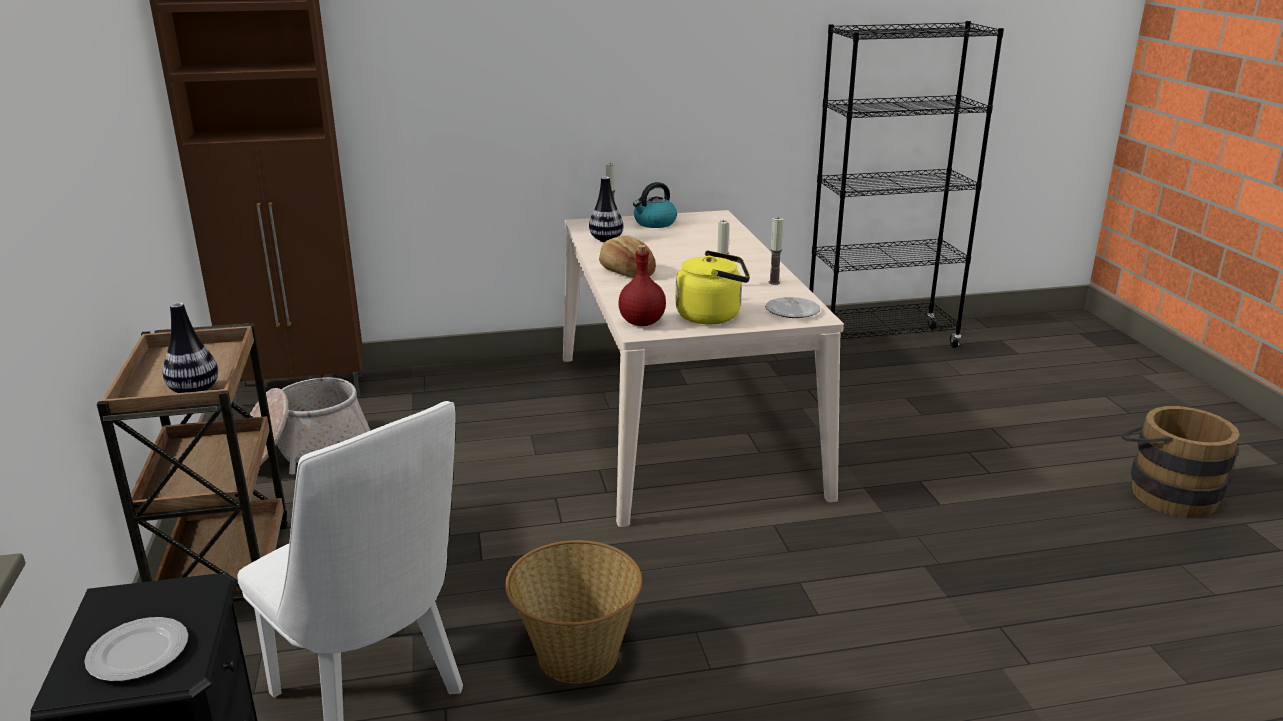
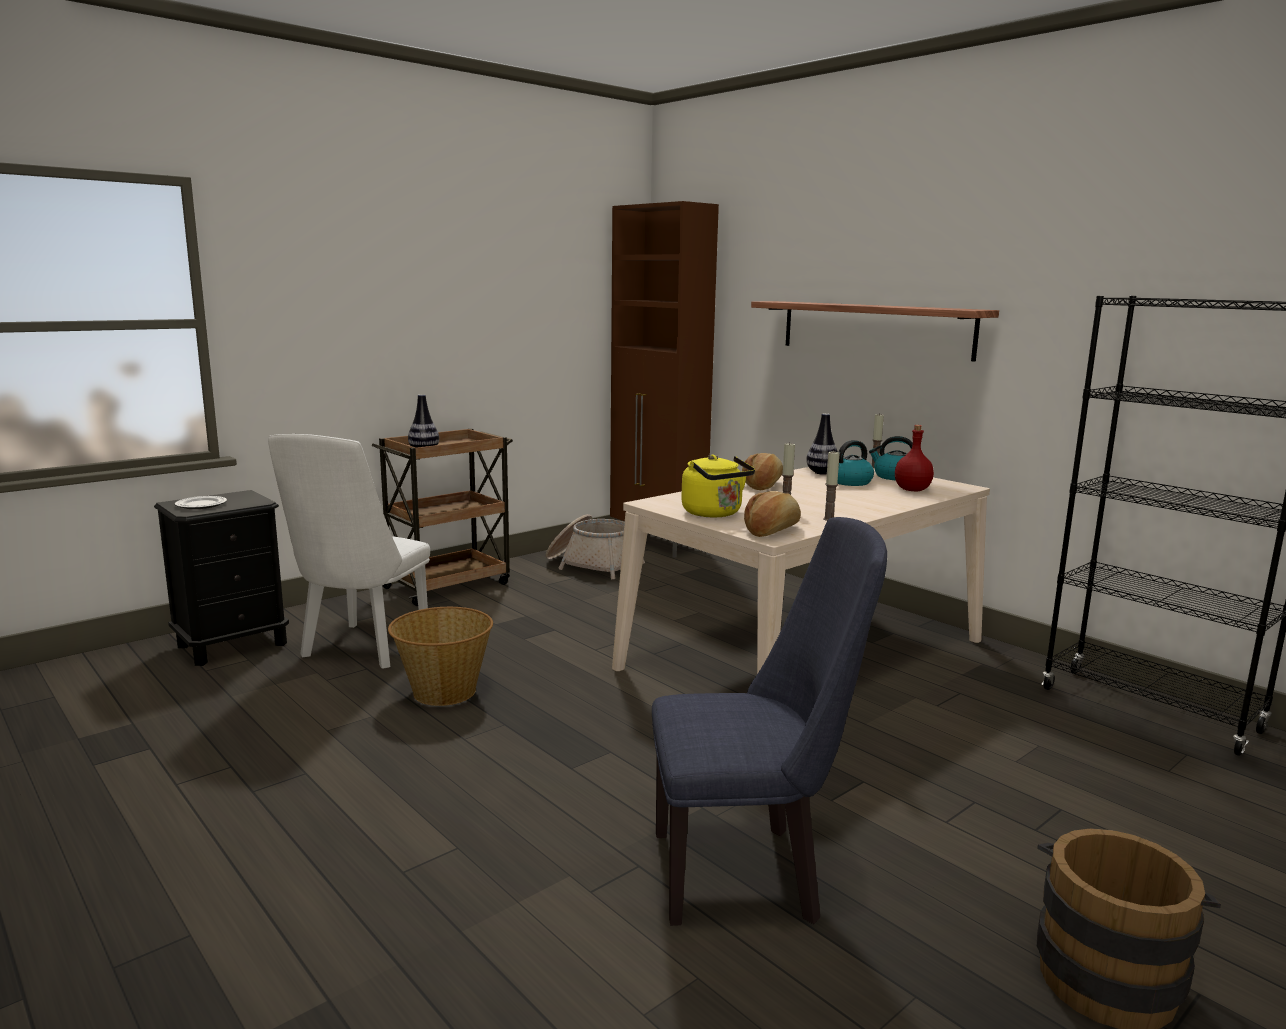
camera: 60 degrees right, 10 degrees down
(570, 73) = (874, 329): none -> shelf
(641, 323) = (665, 501): red bottle -> red bottle (911, 490)
(654, 241) = (849, 482): none -> kettle
(793, 311) = (771, 531): plate -> bread
(1027, 577) = (749, 873): none -> blue chair

